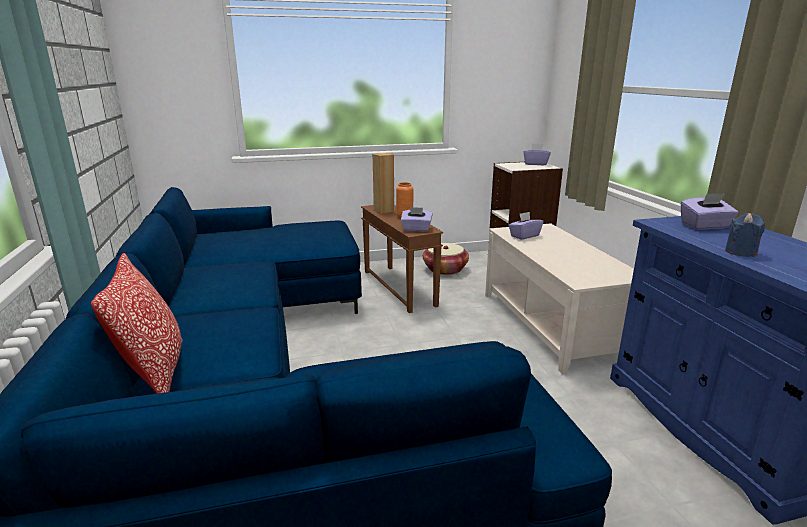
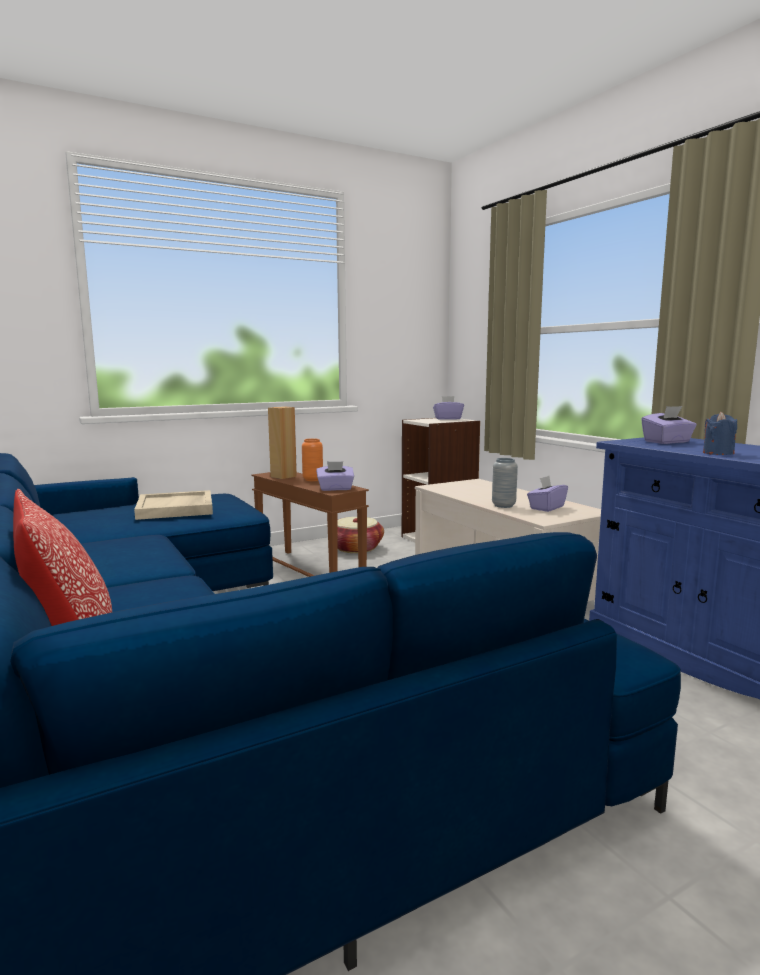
camera: 15 degrees left, 10 degrees down
(293, 236) = (176, 508): none -> beige tray
(524, 236) = (458, 489): purple tissue box -> purple tissue box (546, 508)
(552, 260) = (503, 505): none -> grey vase

